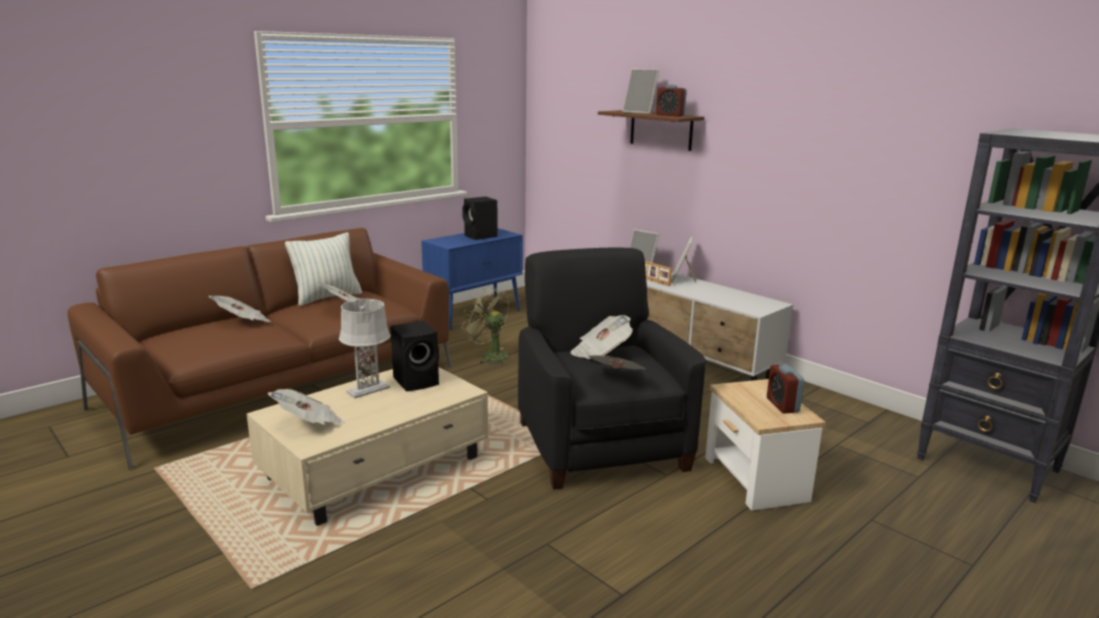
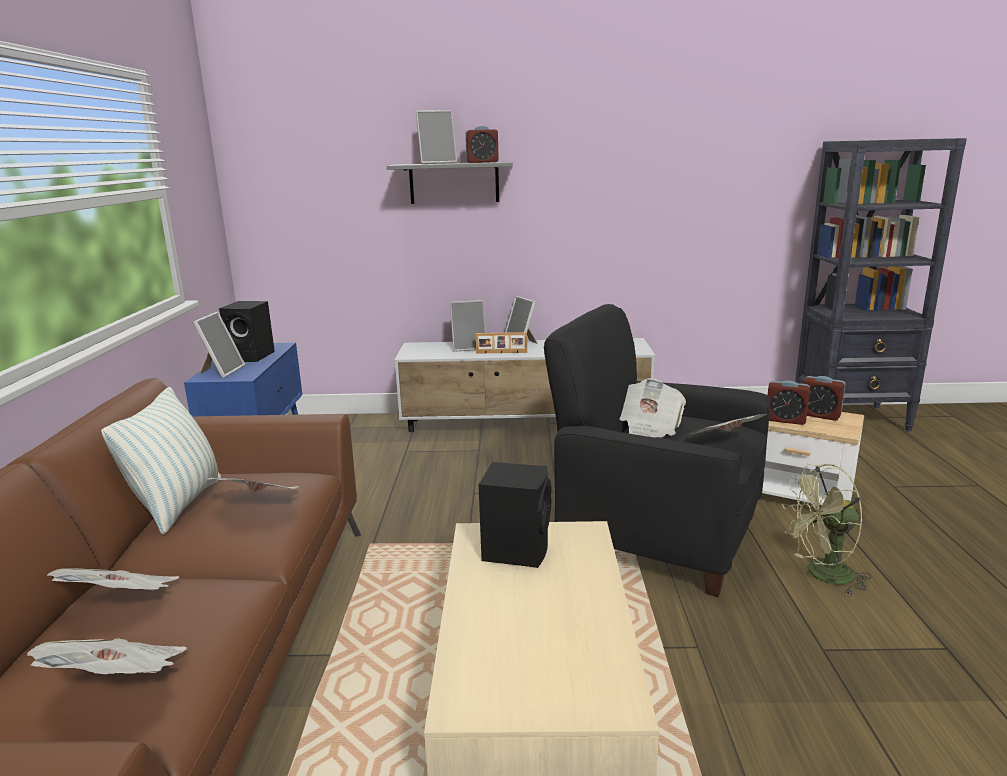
camera: 45 degrees left, 0 degrees up
(309, 424) = (544, 680): newspaper -> newspaper (120, 683)
(368, 390) = (493, 592): grey table lamp -> none
(448, 240) = (221, 371): none -> picture frame
(489, 355) = (375, 502): green fan -> green fan (822, 575)
(661, 130) = (454, 183): brown shelf -> grey shelf
(742, 396) = (785, 420): none -> alarm clock

